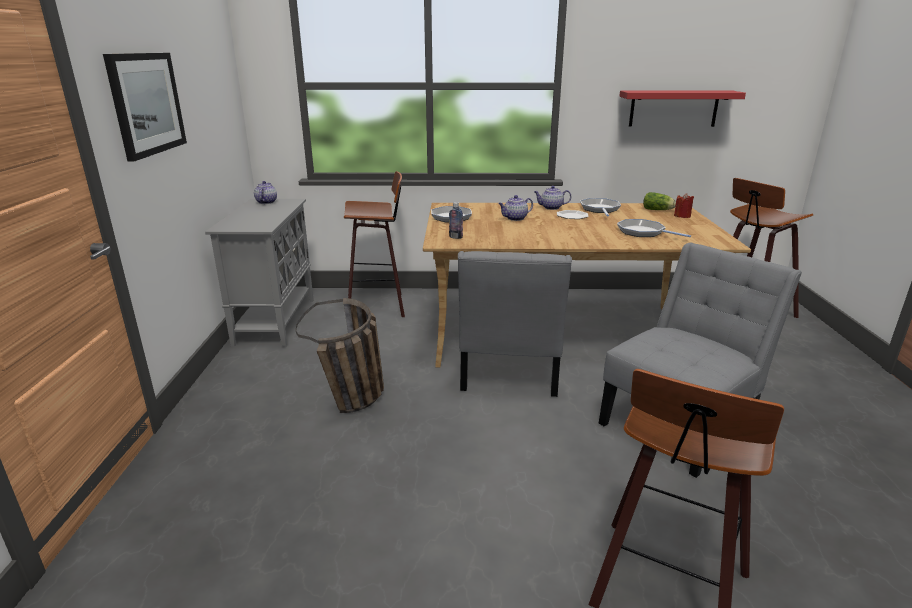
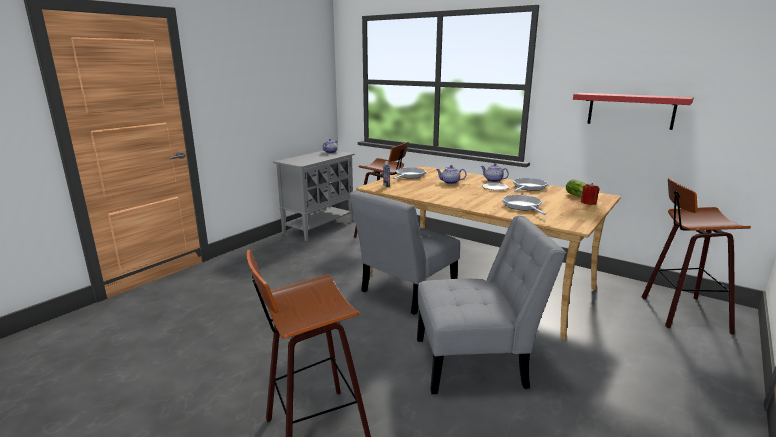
camera: 35 degrees right, 5 degrees down
(146, 104) = (238, 86): picture -> none
(354, 403) = (298, 278): basket -> none

